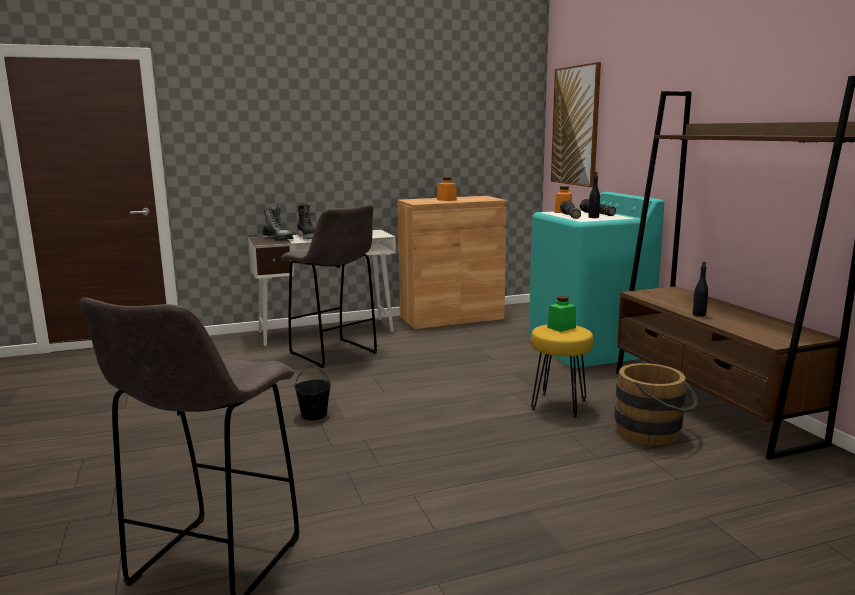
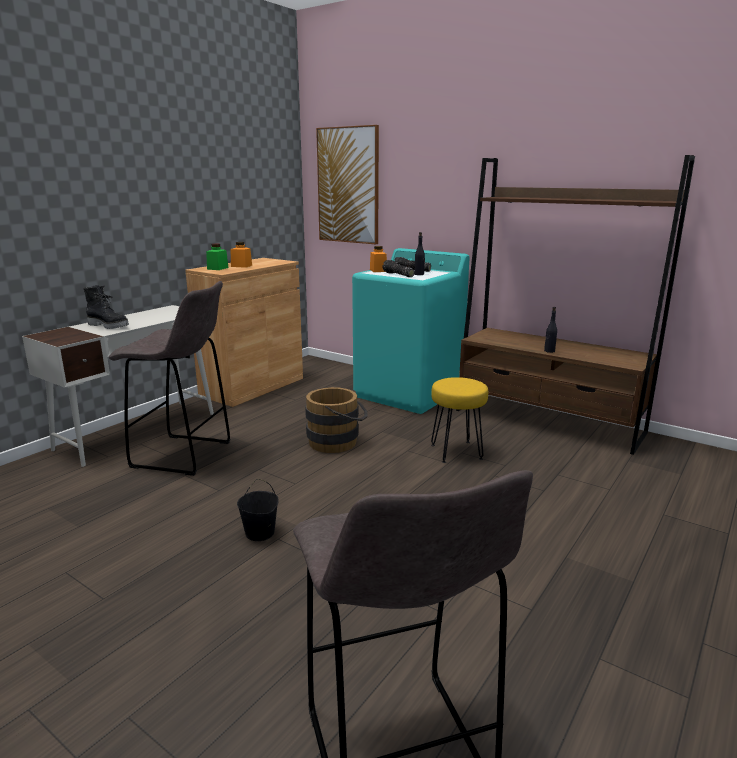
camera: 35 degrees left, 5 degrees up
(278, 238) = (70, 332): boot -> none
(561, 327) = (455, 382): green jar -> green jar (217, 268)
(654, 433) = (548, 456): brown bucket -> brown bucket (338, 442)

